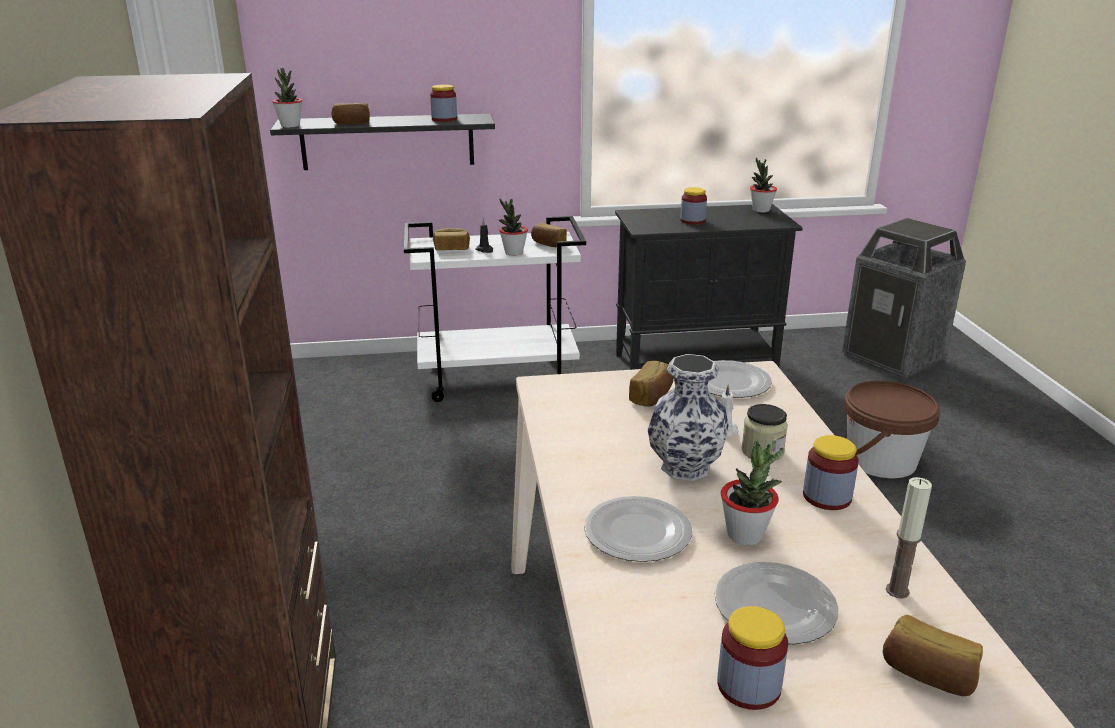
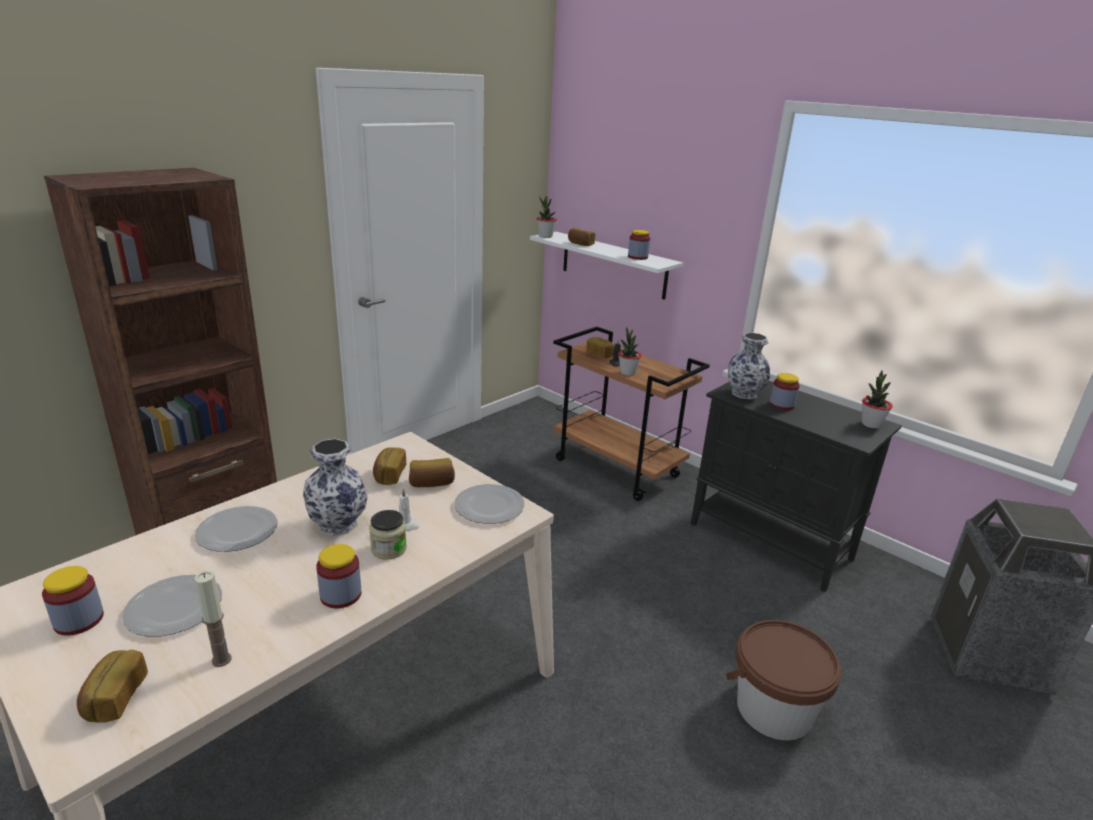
camera: 50 degrees right, 0 degrees up
(387, 141) = (613, 265): black shelf -> white shelf
(499, 378) = (618, 468): white cart -> brown cart
(548, 244) = (663, 377): bread -> bread (389, 475)
(654, 224) = (744, 394): none -> vase
(745, 535) = (260, 573): potted plant -> none

